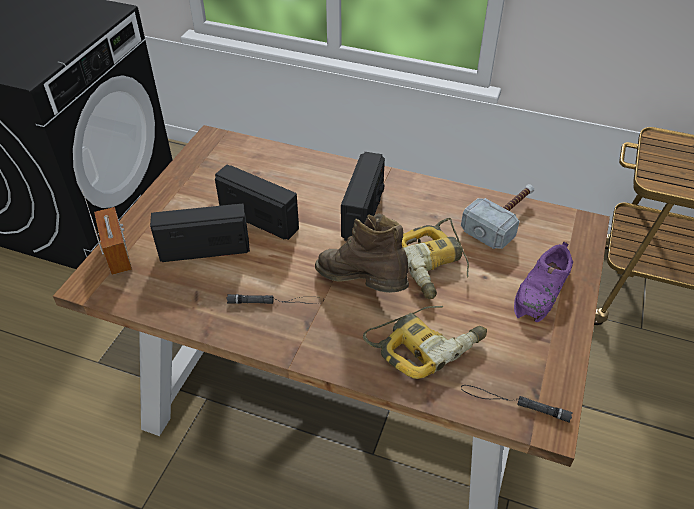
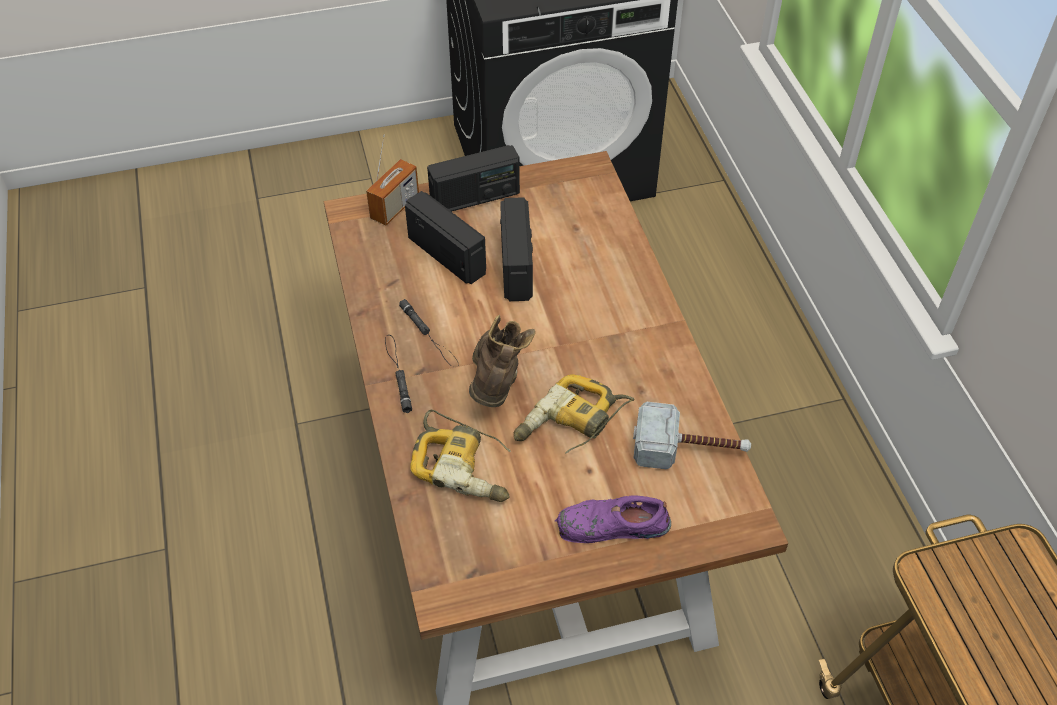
camera: 55 degrees right, 5 degrees up
(363, 214) = (592, 335): radio -> radio (475, 198)
(514, 403) = (447, 561): black flashlight -> black flashlight (398, 373)

